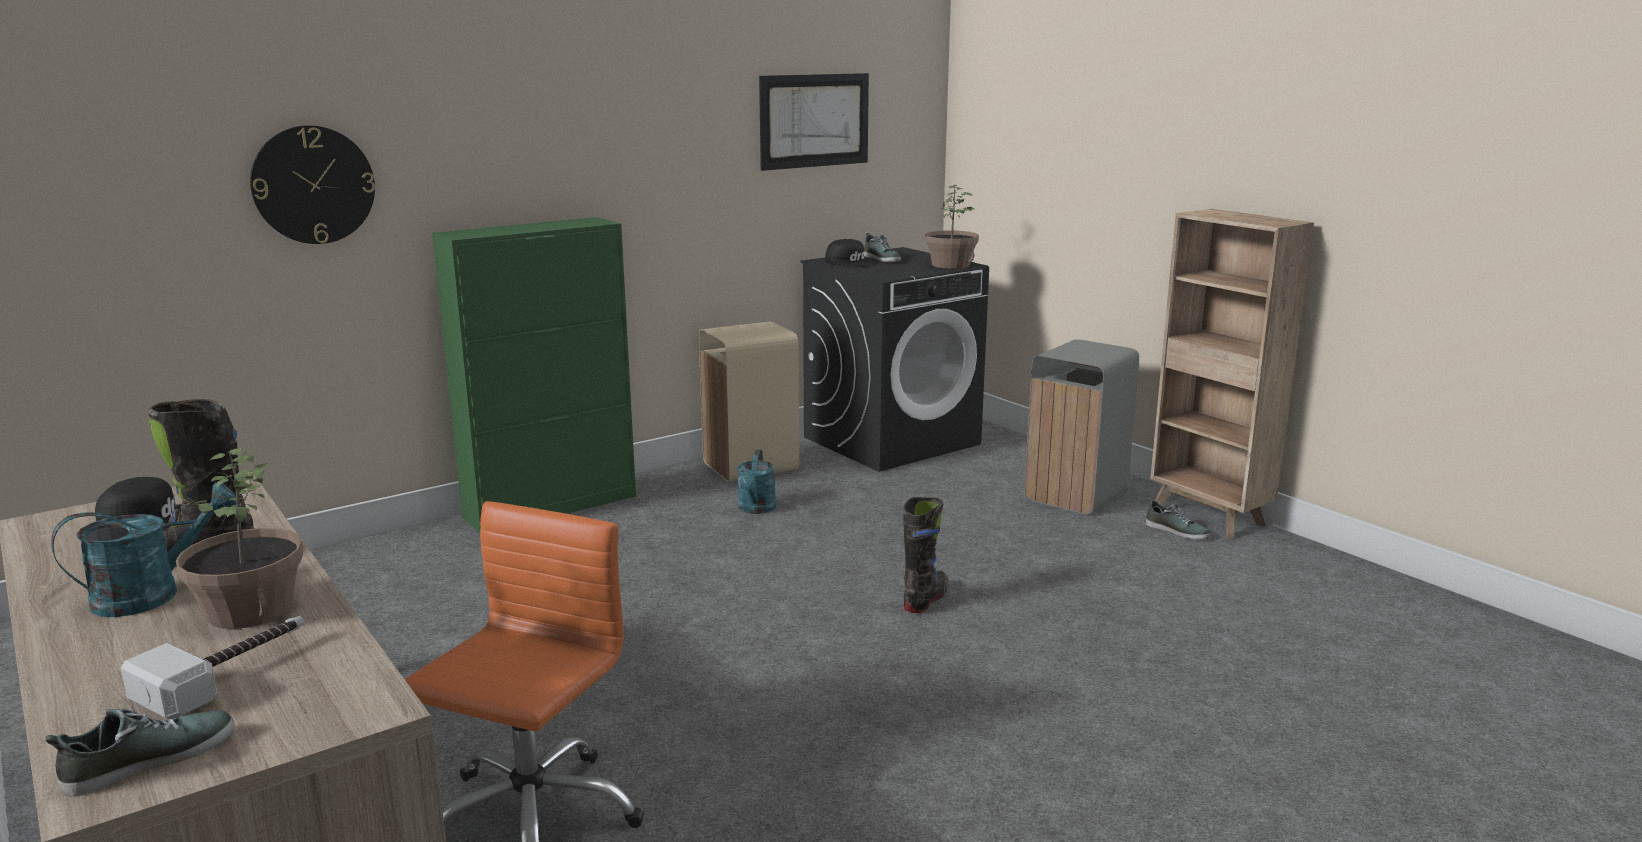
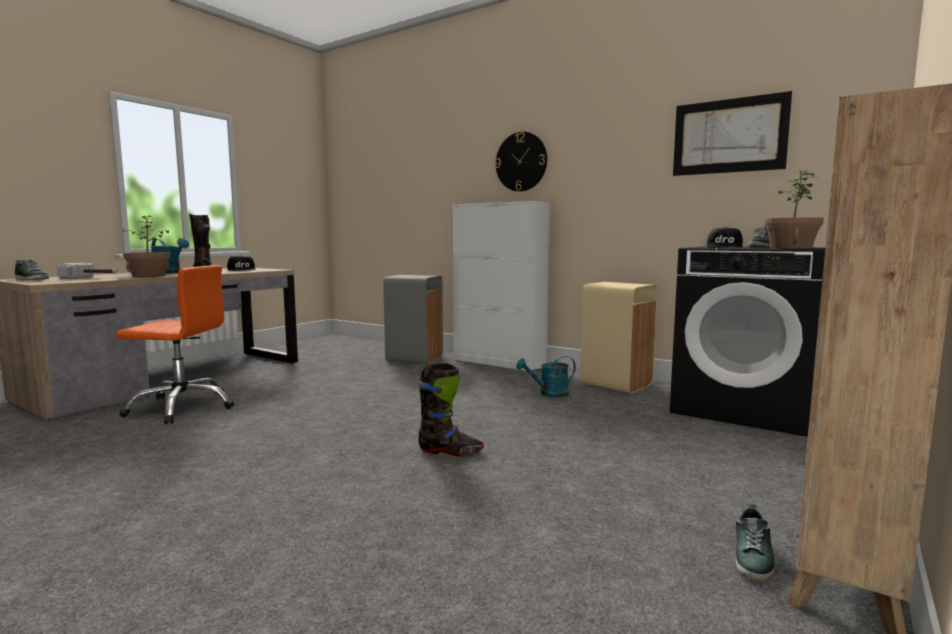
camera: 70 degrees right, 10 degrees down
(313, 185) = (431, 181): wall clock -> wall clock (521, 162)
(552, 506) = (499, 362): green cabinet -> white cabinet
(1077, 495) = (759, 489): grey trash can -> grey trash can (415, 359)

